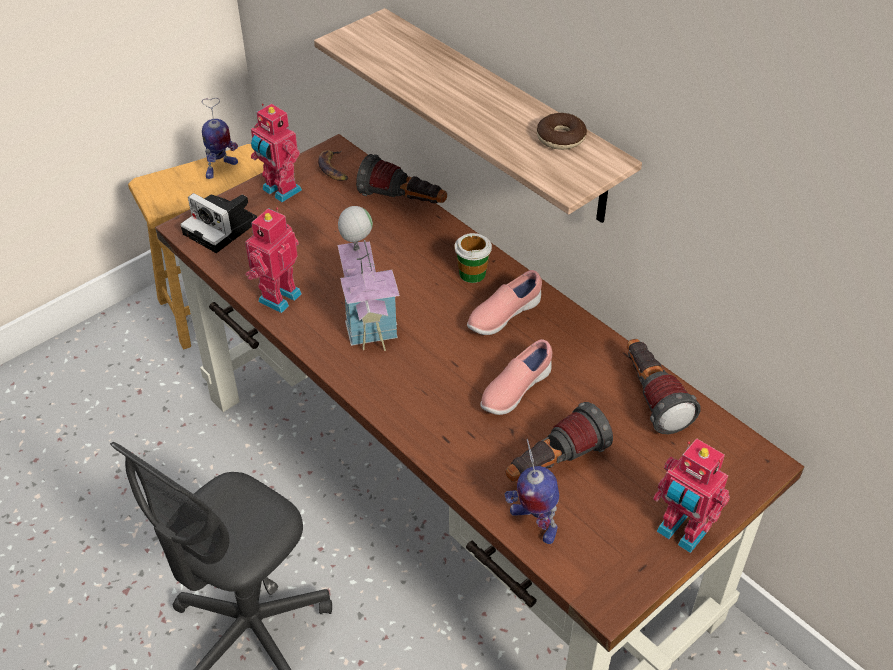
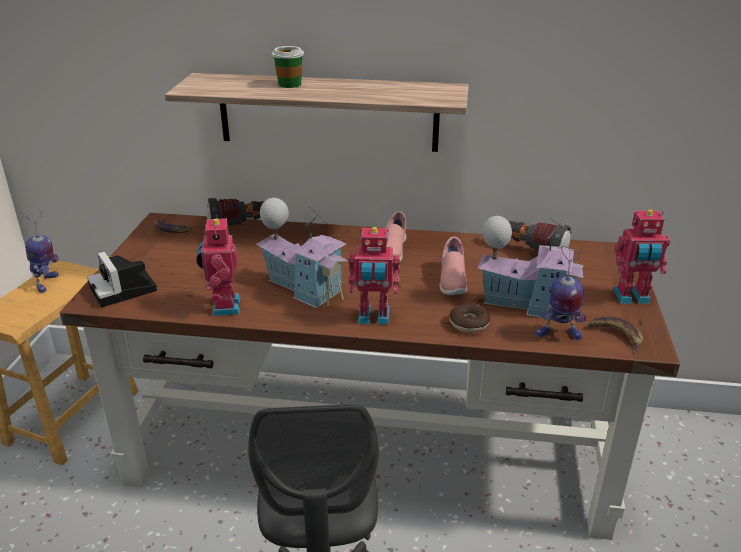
camera: 40 degrees left, 15 degrees down
(223, 228) = (125, 290): camera -> camera turned 60 degrees clockwise
(280, 191) = (144, 254): toy robot -> toy robot (373, 318)
(472, 273) = (343, 241): cup -> cup (289, 84)
(553, 464) = (525, 303): flashlight -> toy house
(560, 138) = (408, 87): donut -> donut (469, 323)
(591, 564) = (616, 335): none -> banana

